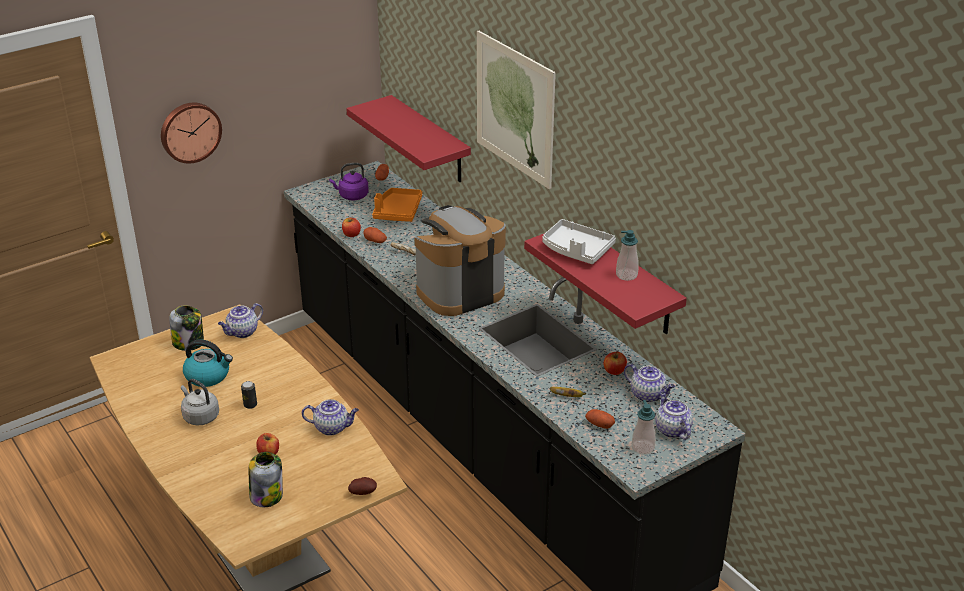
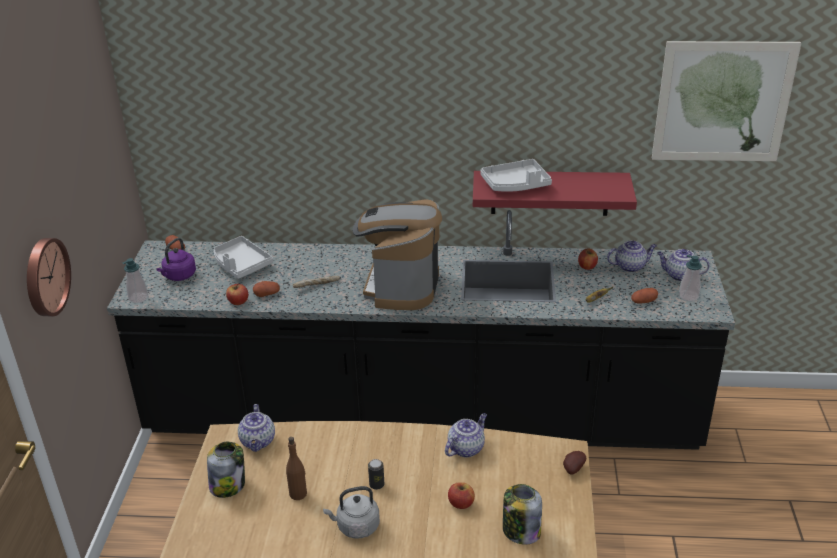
camera: 50 degrees left, 0 degrees up
(208, 376) = (298, 493): kettle -> brown bottle
(397, 212) = (241, 264): orange tray -> grey tray
(430, 140) = (234, 182): red shelf -> none
(515, 109) = (376, 95): picture -> picture (723, 102)
(626, 275) = (574, 181): soap dispenser -> soap dispenser (138, 298)

